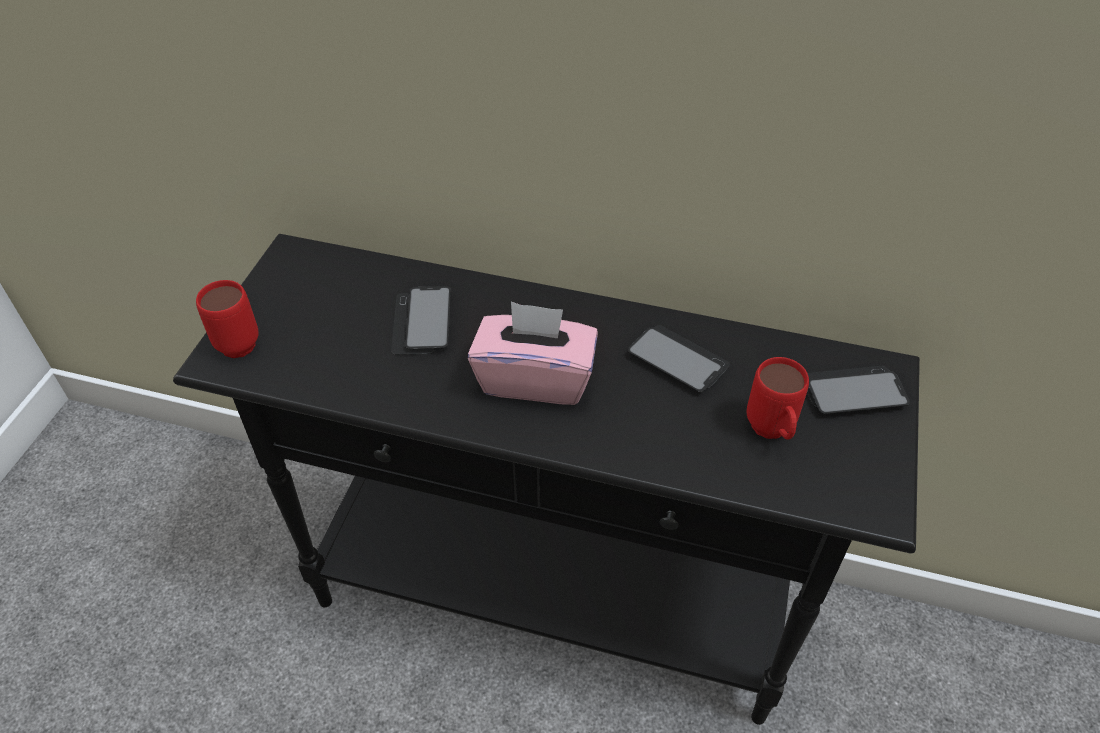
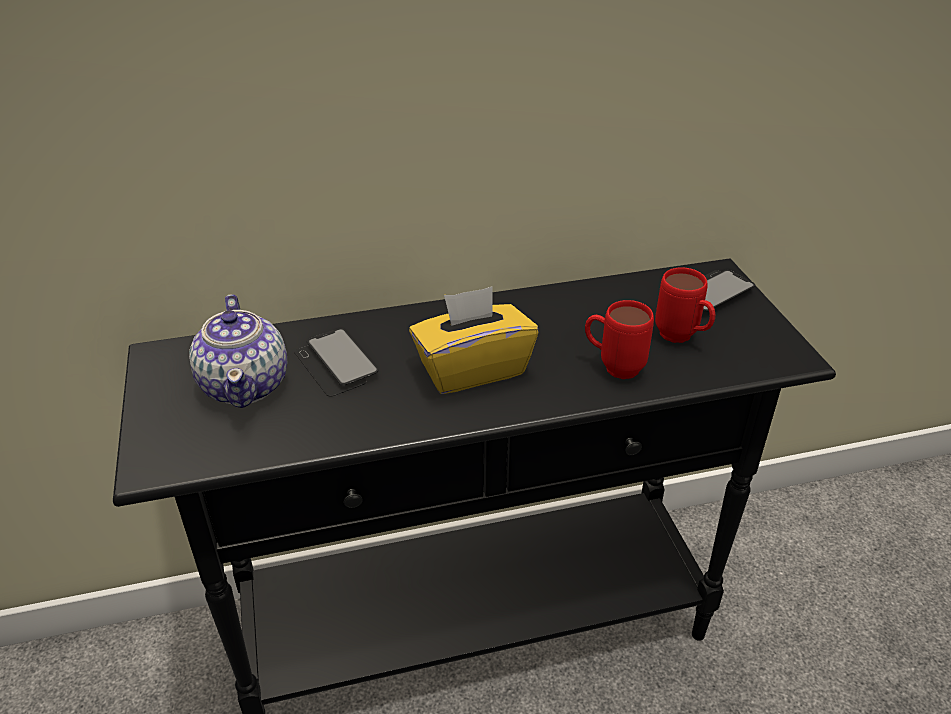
camera: 30 degrees left, 10 degrees down
(234, 340) = (158, 442): red mug -> red mug (613, 367)
(336, 312) = (246, 384): none -> teapot
(535, 378) = (472, 369): pink tissue box -> yellow tissue box
(678, 360) = (572, 316): phone -> none

